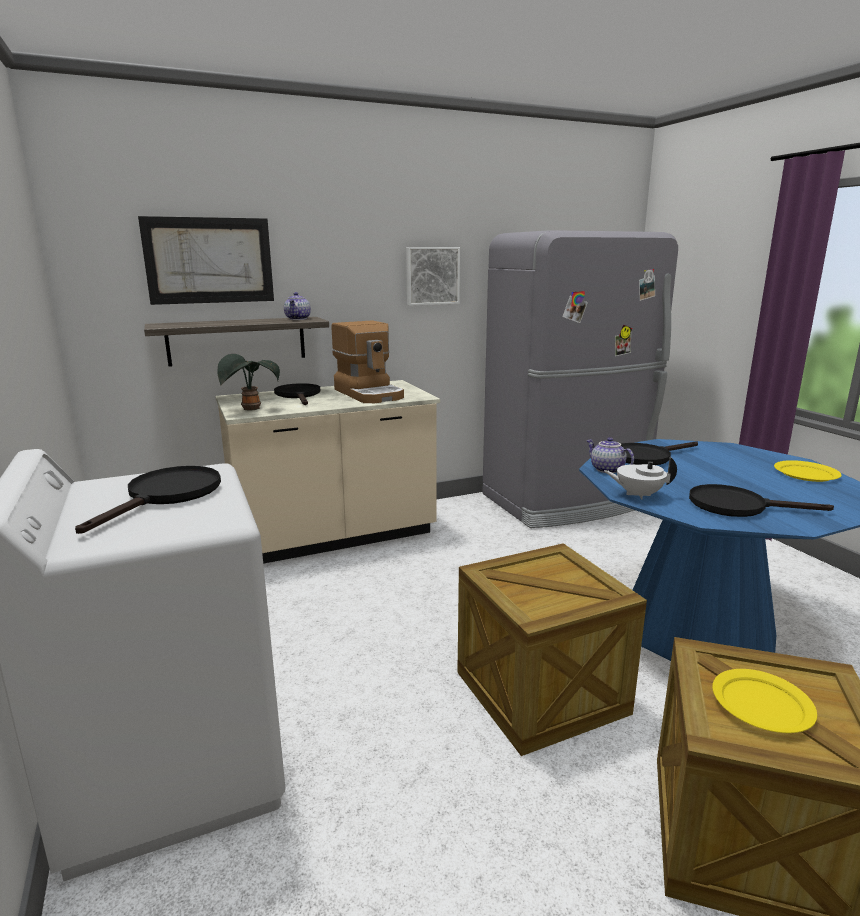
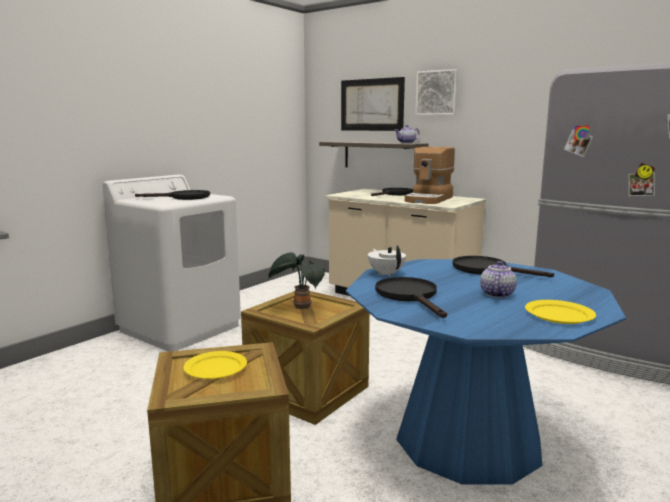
camera: 60 degrees right, 5 degrees down
(250, 409) = (348, 194): potted plant -> potted plant (300, 307)
(432, 276) = (520, 115): picture -> picture (437, 93)
(606, 469) = (428, 264): teapot -> teapot (496, 294)

